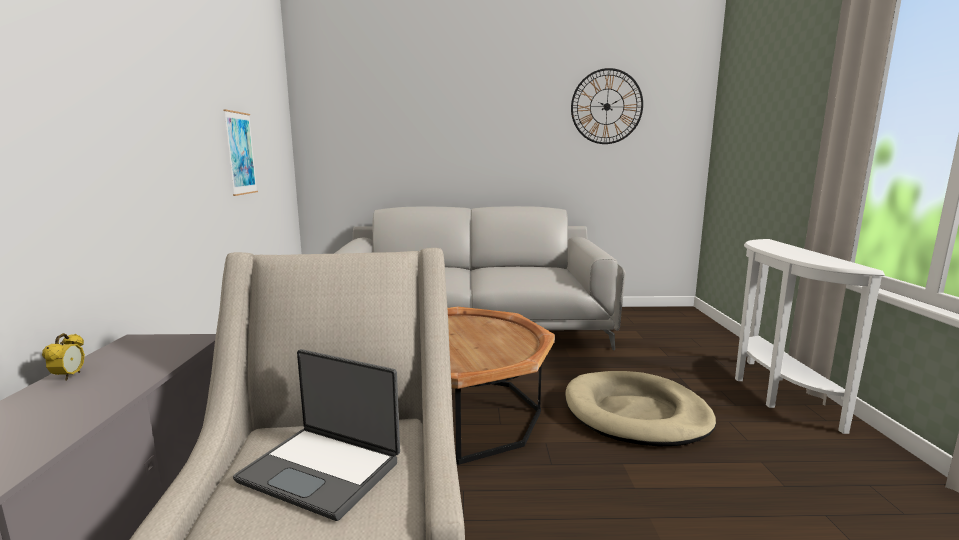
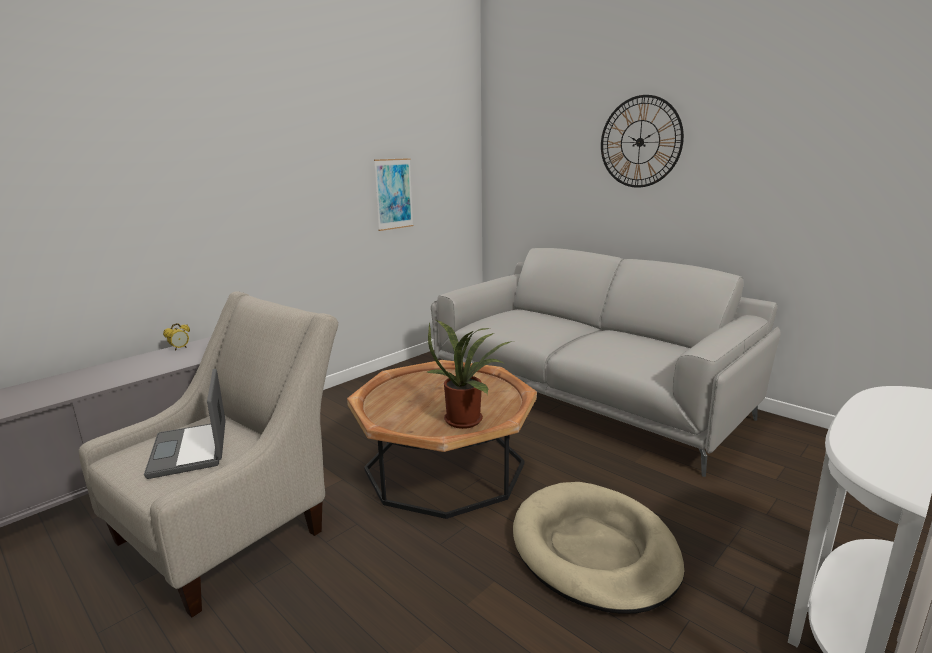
camera: 45 degrees right, 5 degrees up
(507, 346) = (467, 419): none -> potted plant
(607, 106) = (837, 130): wall clock -> wall clock (640, 142)

